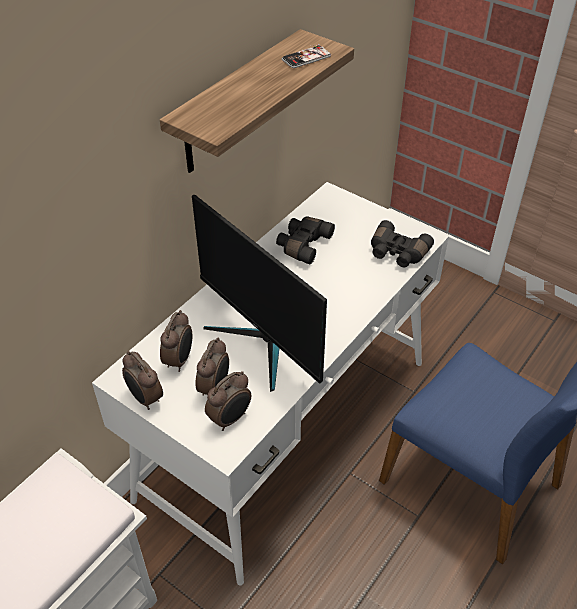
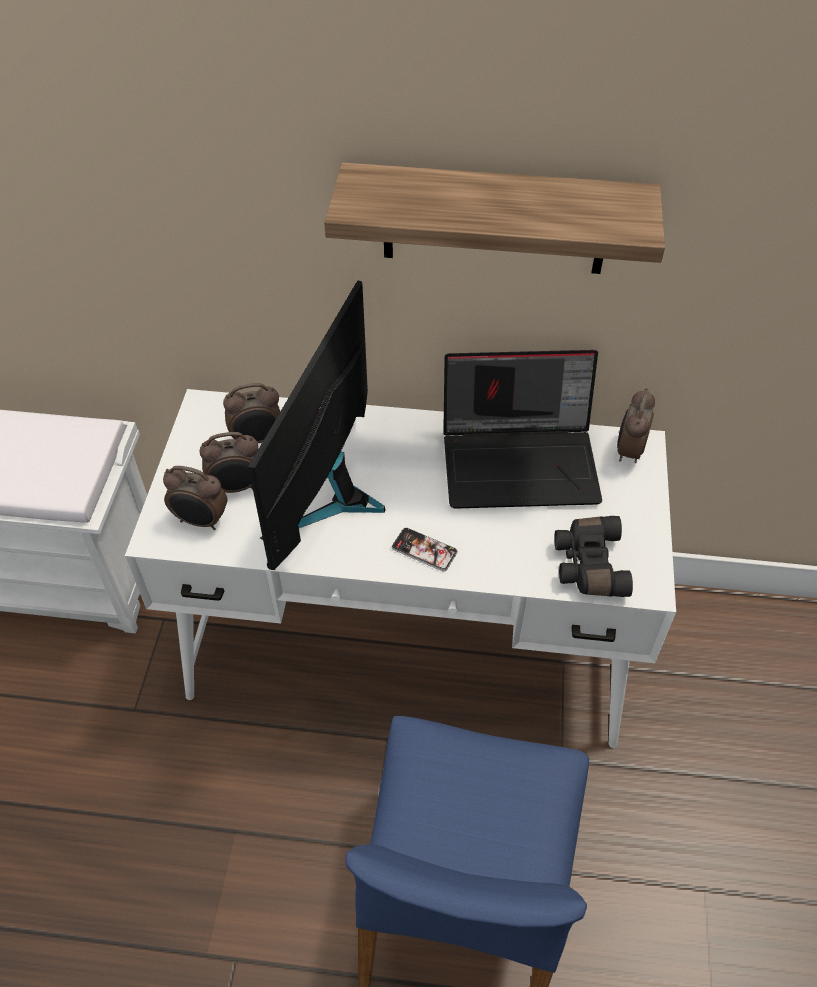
camera: 60 degrees right, 5 degrees up
(145, 398) = (189, 439): alarm clock -> alarm clock (628, 451)
(303, 244) = (521, 460): black binoculars -> laptop
(306, 58) = (589, 215): phone -> phone (424, 550)

